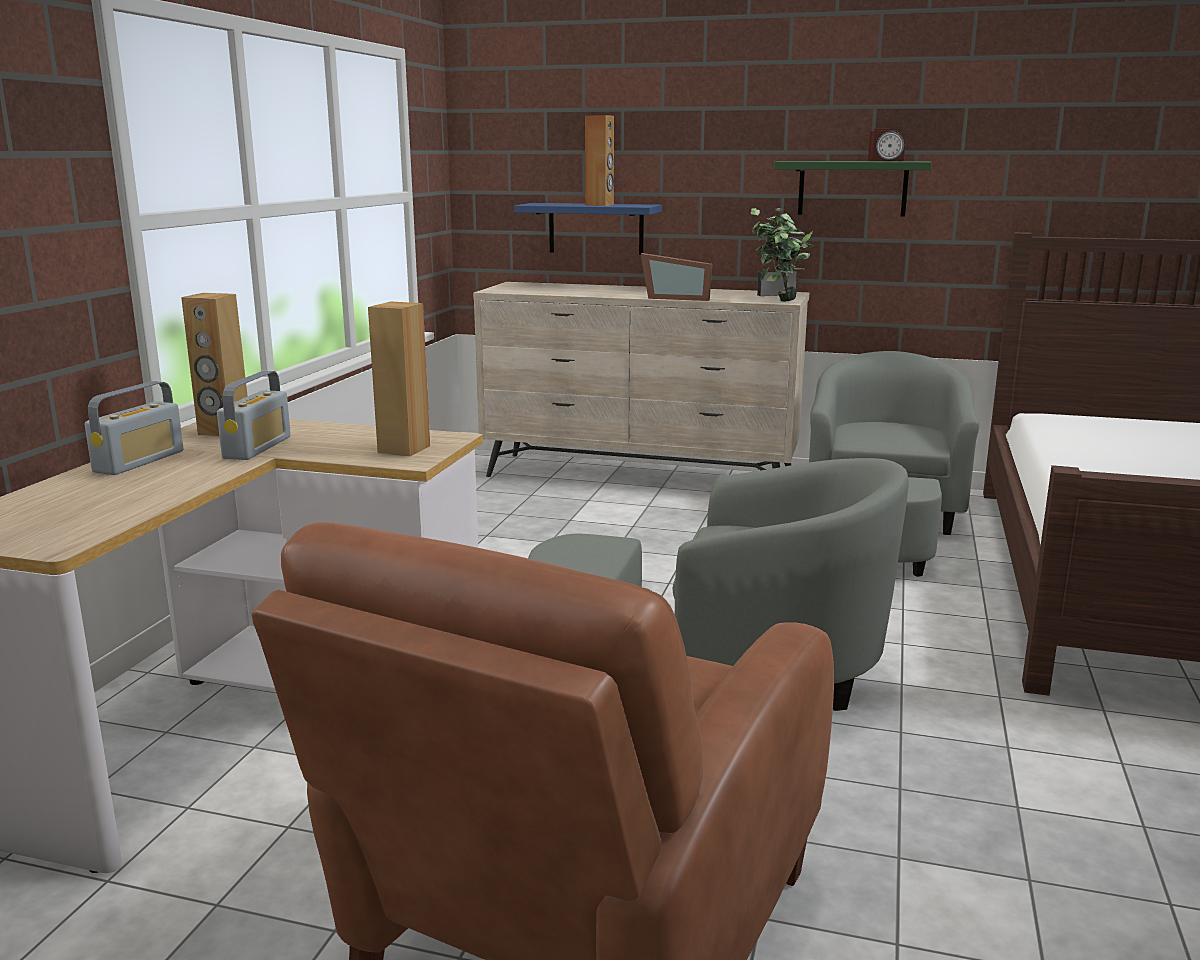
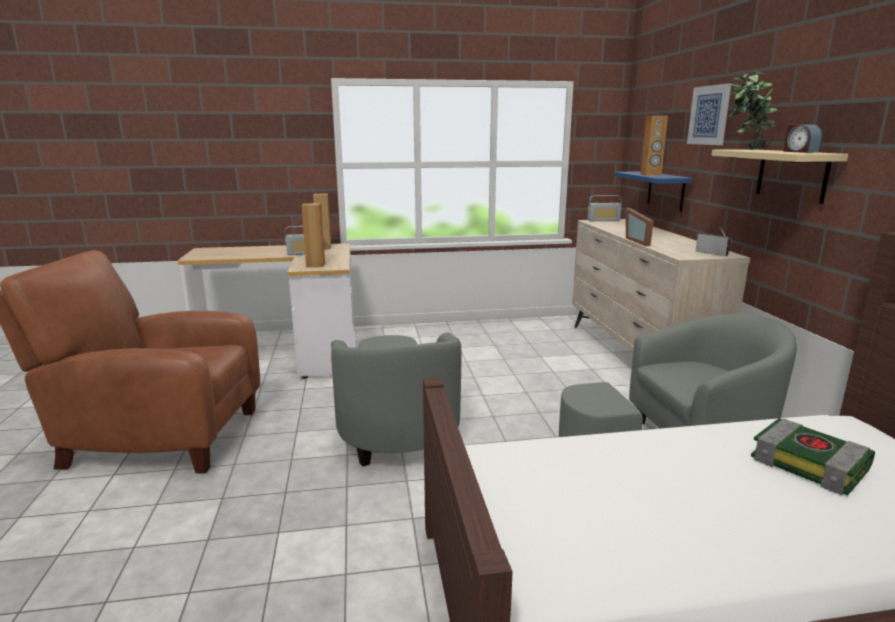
camera: 65 degrees right, 0 degrees up
(139, 461) = (279, 248): radio -> radio (603, 220)
(682, 117) = (709, 115): none -> picture
(777, 301) = (680, 255): potted plant -> potted plant (745, 149)
(852, 188) = (791, 175): green shelf -> beige shelf
(1127, 440) = (811, 464): none -> book

